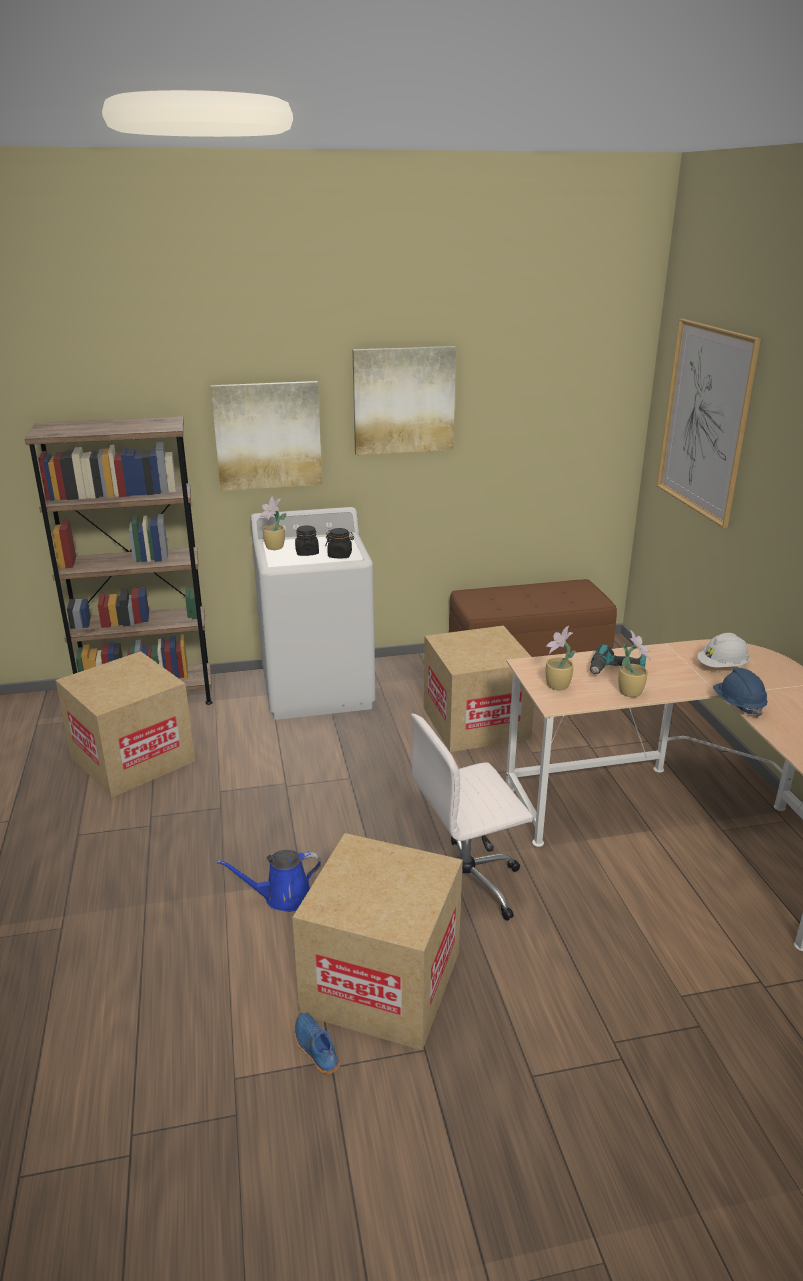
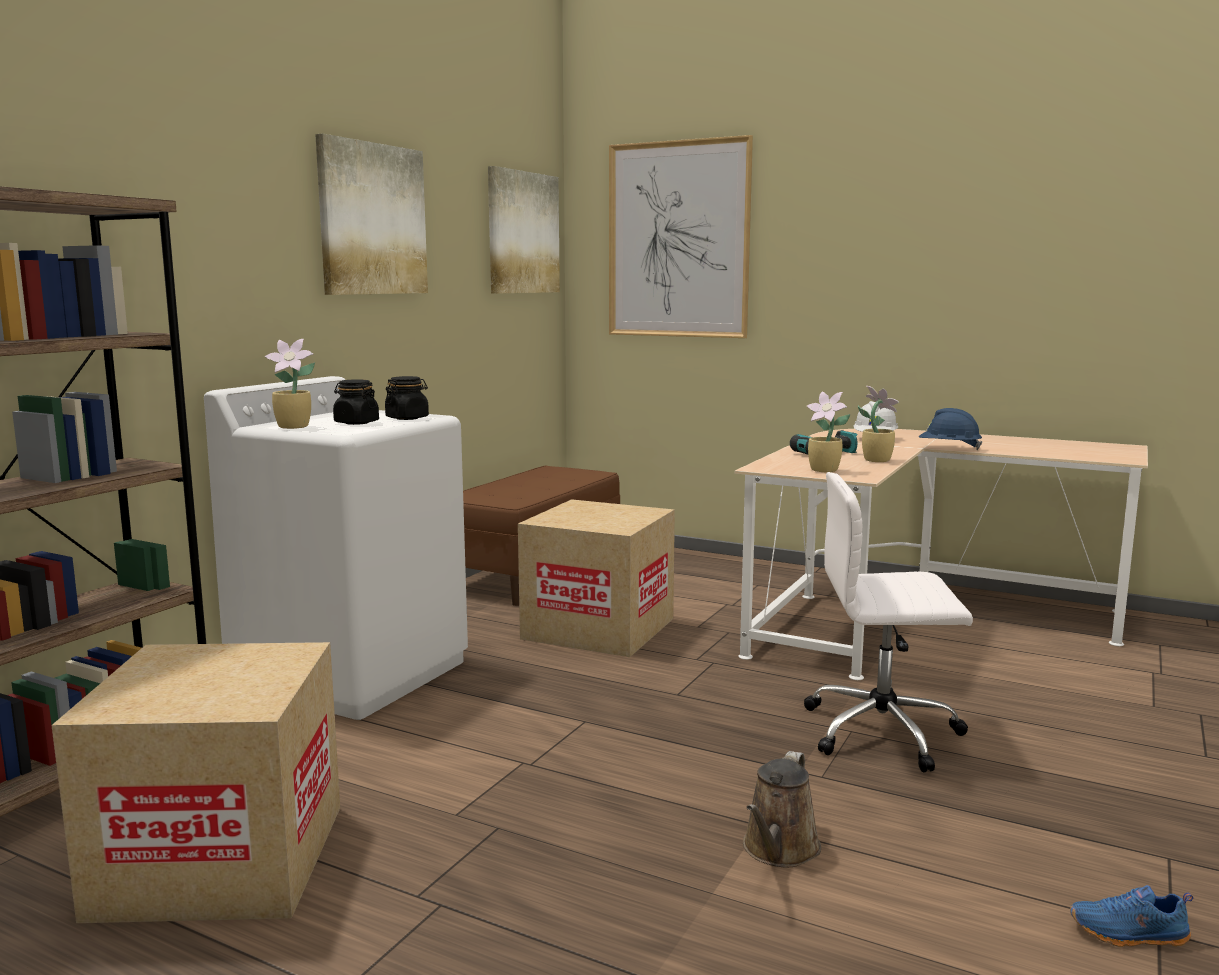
camera: 50 degrees left, 15 degrees down
(268, 435) = (216, 257): picture -> picture (522, 233)
(282, 897) = (779, 850): blue watering can -> brown watering can
(382, 982) = (1023, 841): cardboard box -> none
(466, 883) = (884, 732): white office chair -> white office chair turned 75 degrees clockwise

